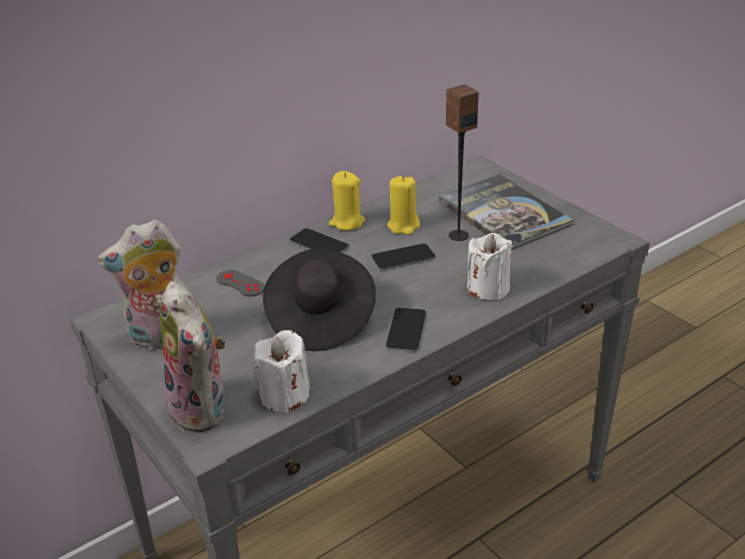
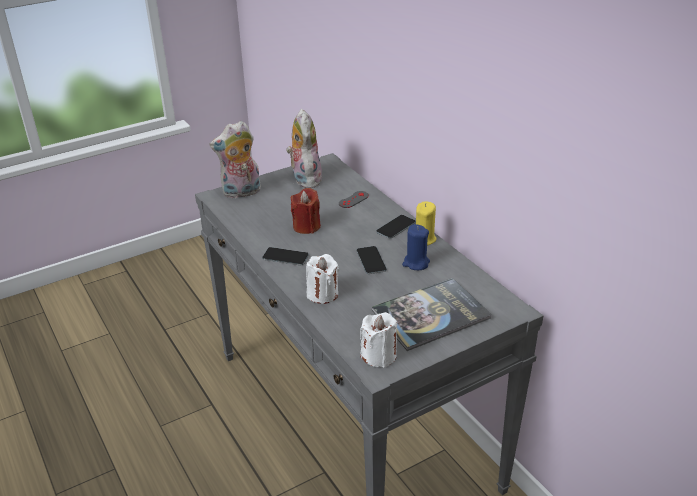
camera: 95 degrees right, 0 degrees up
(284, 395) = (241, 215): white candle -> white candle (379, 355)
(319, 320) = (306, 226): black hat -> red candle
(403, 226) = (416, 263): yellow candle -> blue candle
(458, 235) = (398, 287): speaker -> none

